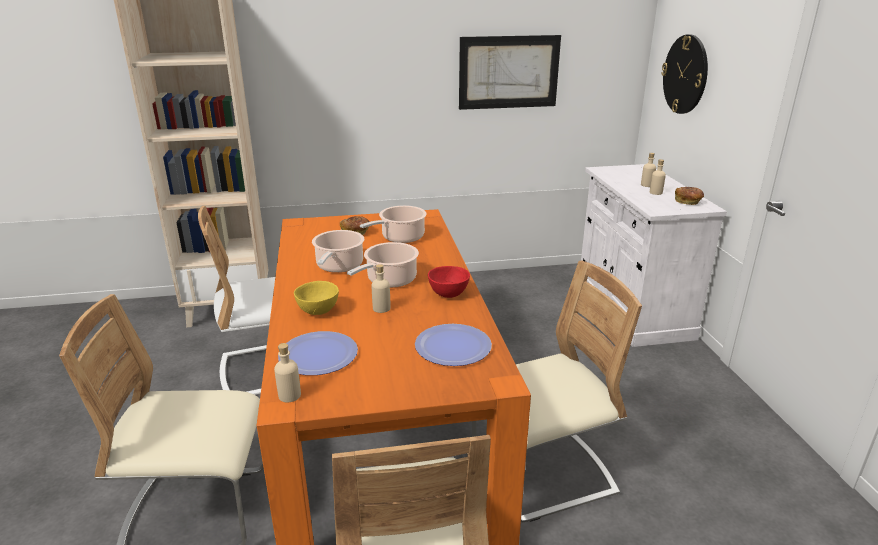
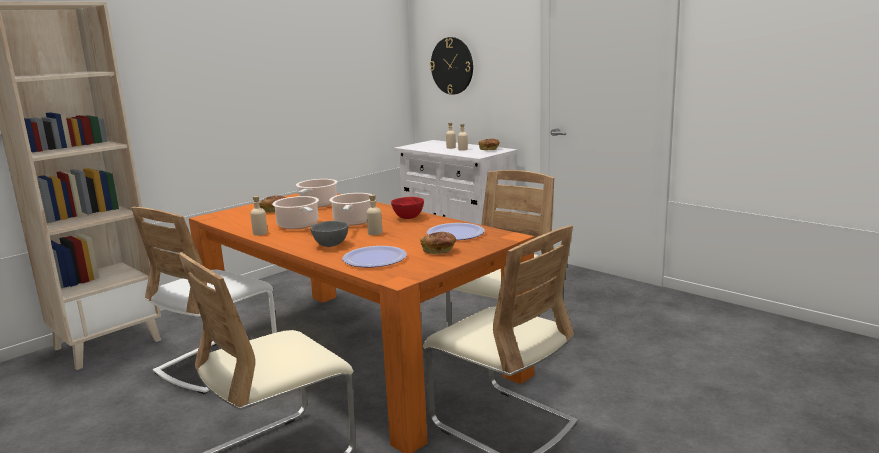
camera: 35 degrees left, 10 degrees down
(289, 395) = (393, 275): beige bottle -> beige bottle (260, 233)
(318, 311) = (331, 245): yellow bowl -> grey bowl
(391, 372) = (439, 251): none -> bread
(509, 72) = (320, 78): picture -> none

